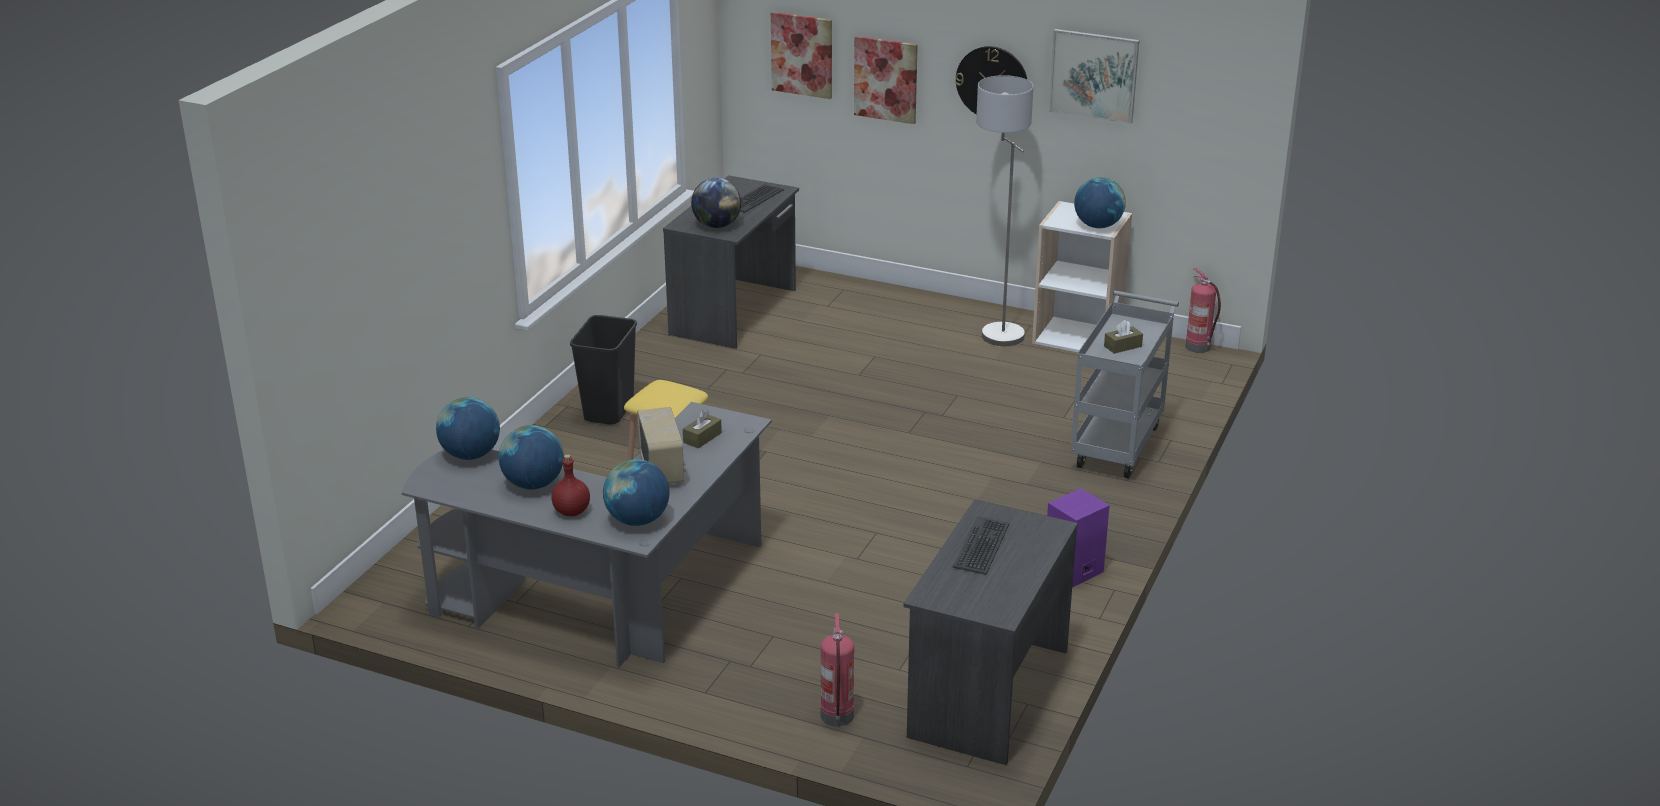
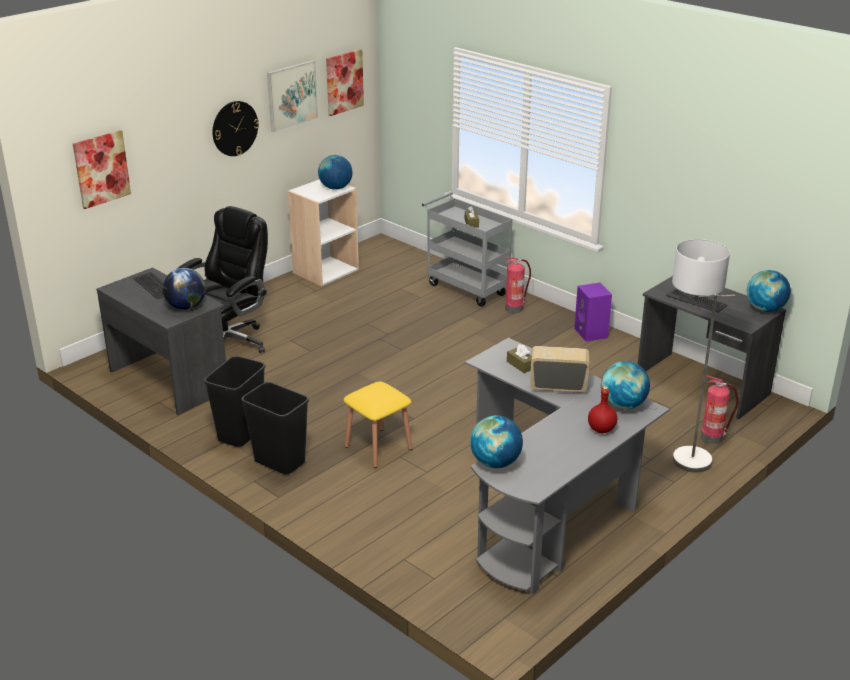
camera: 70 degrees left, 0 degrees up
(533, 484) = (554, 440): globe -> globe (765, 309)
(651, 377) = (240, 434): none -> black trash can
(839, 321) = (227, 342): none -> black office chair
(886, 79) = (165, 159): picture -> picture (344, 82)
(996, 331) = (294, 293): grey floor lamp -> grey floor lamp (680, 461)
(1199, 347) = (370, 241): fire extinguisher -> fire extinguisher (514, 308)

